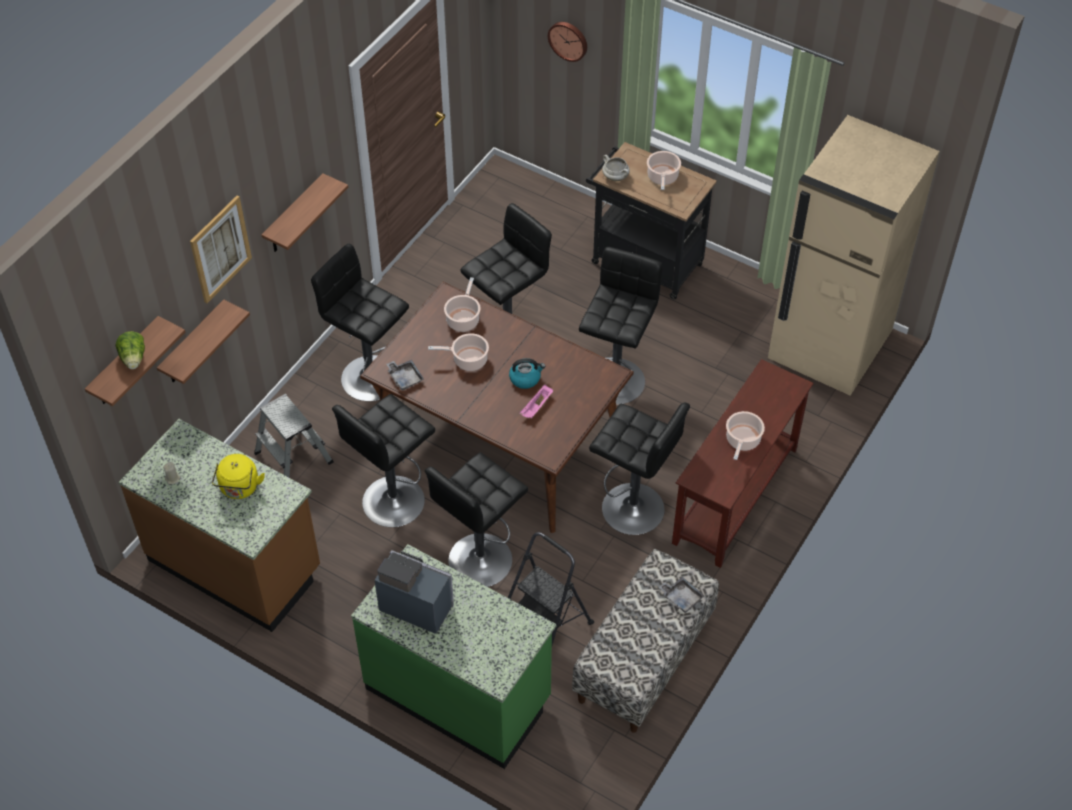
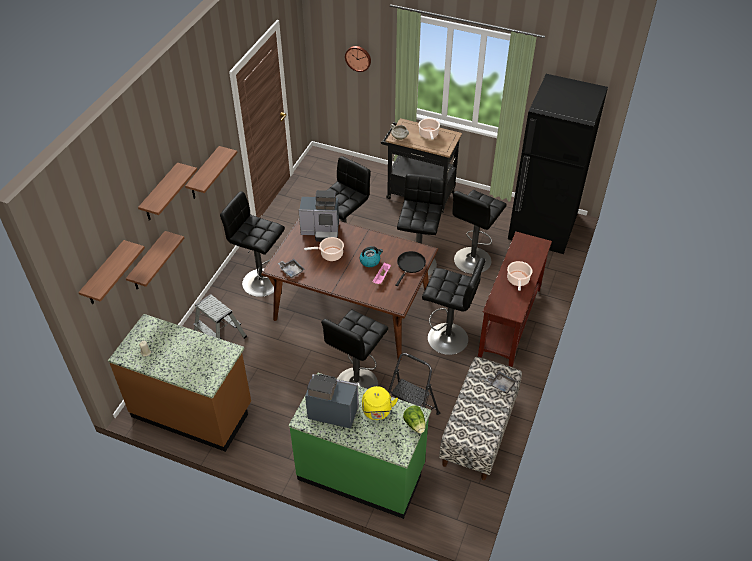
camera: 10 degrees left, 5 degrees down
(134, 359) = (111, 268): lettuce -> lettuce (415, 424)
(220, 249) = (160, 194): picture -> shelf
(239, 488) = (194, 353): yellow kettle -> yellow kettle (377, 412)
(392, 501) = (291, 356): black stool -> black stool (472, 260)
(463, 319) = (321, 231): cooking pot -> coffee machine
(584, 394) = (410, 265): none -> black frying pan
(831, 344) = (543, 226): beige fridge -> black fridge

